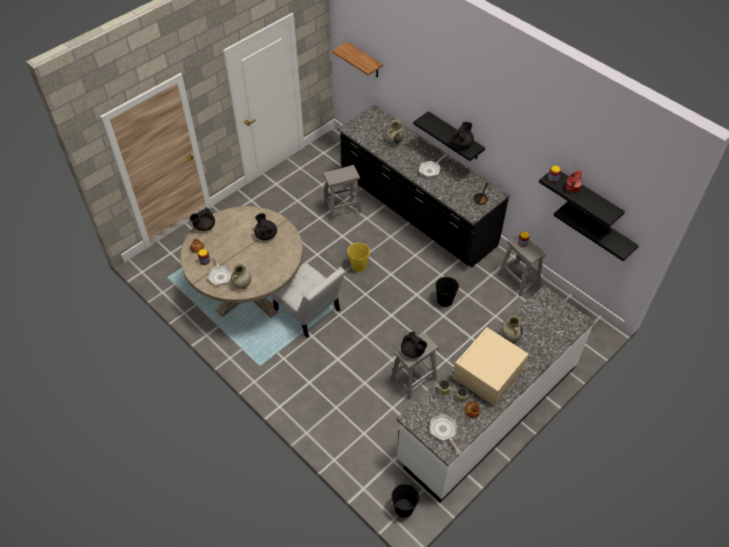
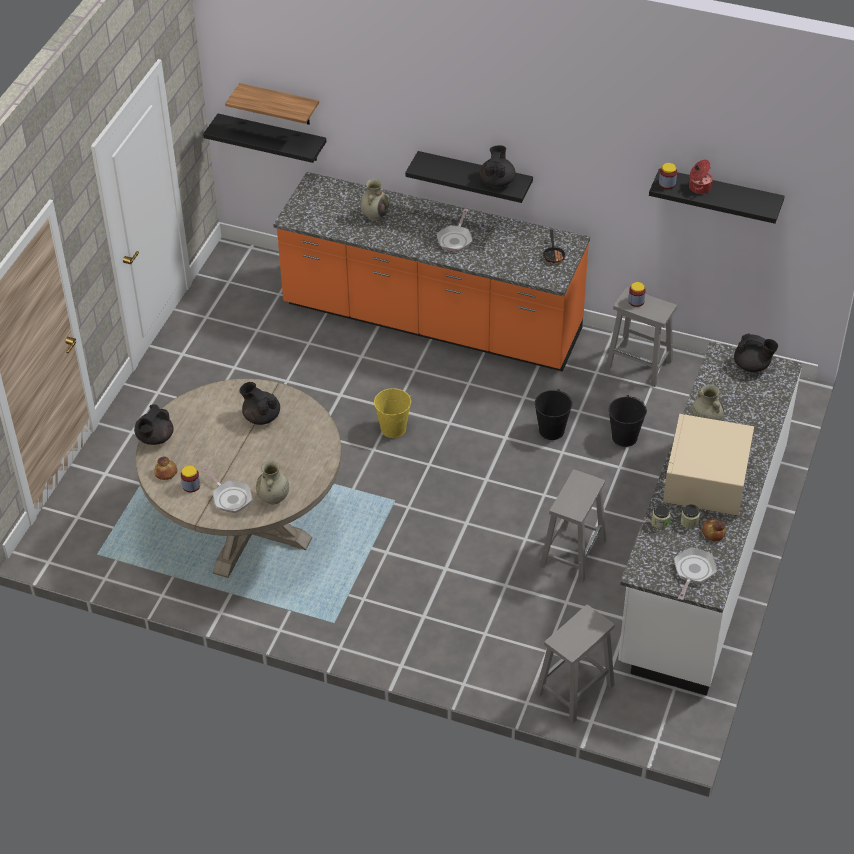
camera: 25 degrees left, 5 degrees down
(309, 313) = (361, 521): white chair -> none
(342, 208) = (313, 355): grey stool -> grey stool (574, 691)
(403, 508) = (662, 722): black bucket -> black bucket (624, 437)
(413, 351) = (574, 499): black teapot -> black teapot (752, 365)
(416, 211) = (431, 320): black counter -> orange counter
(444, 431) = (693, 572): frying pan -> frying pan turned 75 degrees clockwise
(600, 229) = (751, 237): black shelf -> black shelf (272, 138)

